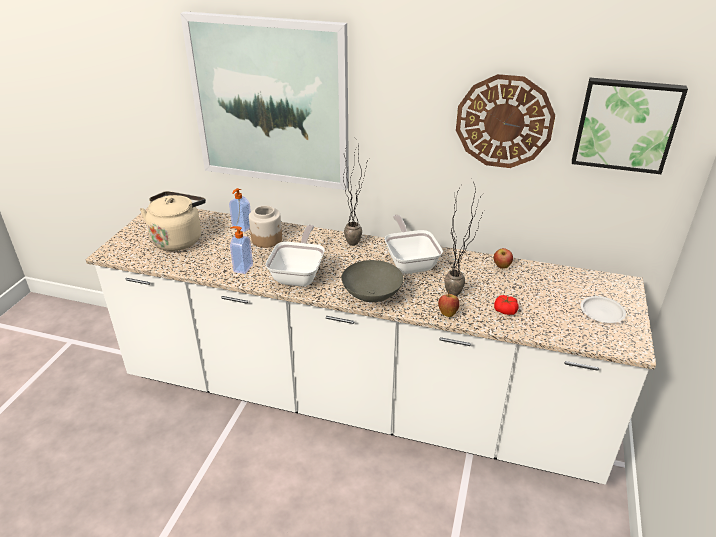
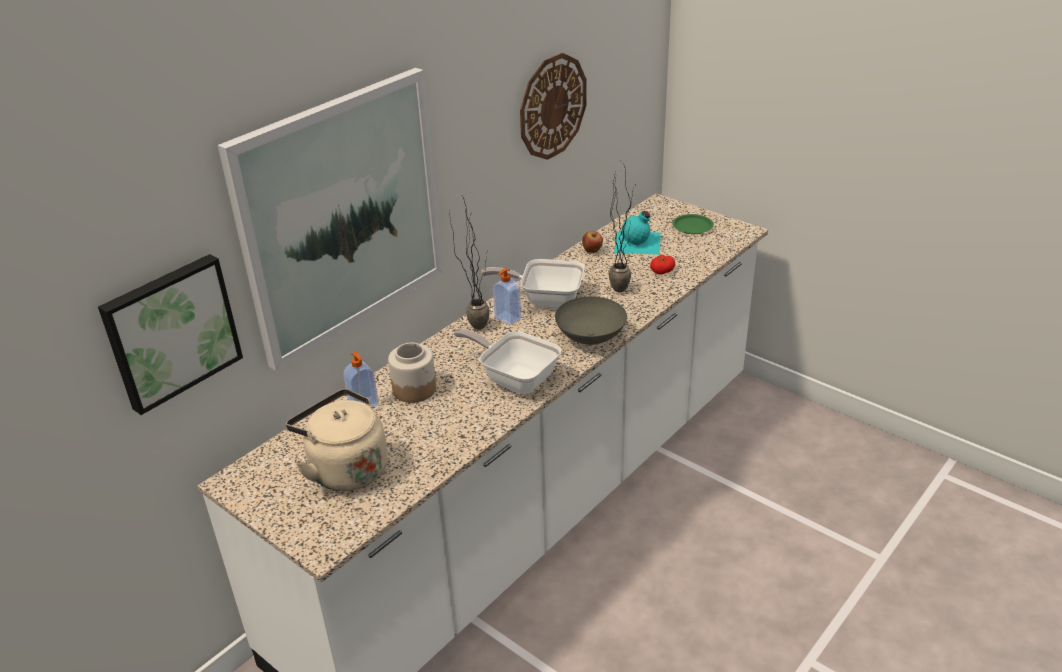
camera: 65 degrees left, 0 degrees up
(242, 268) = (467, 420): soap dispenser -> soap dispenser (507, 318)
(447, 313) = (647, 301): apple -> none
(539, 287) = (638, 243): none -> turquoise bottle
(601, 312) = (692, 227): white plate -> green plate
(625, 124) = (624, 62): picture -> picture (171, 331)

